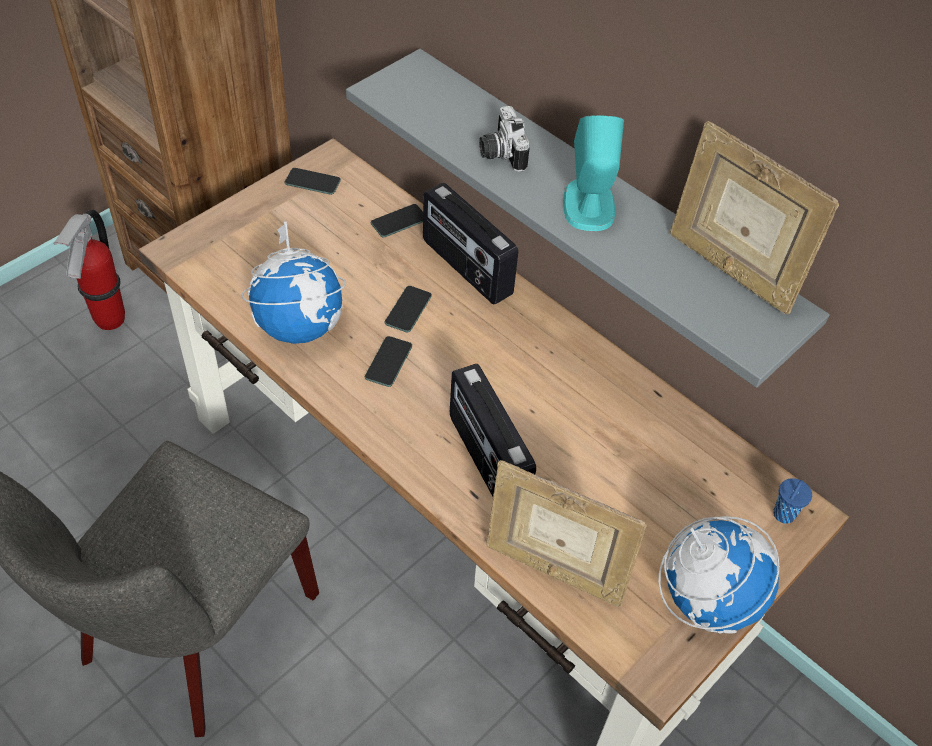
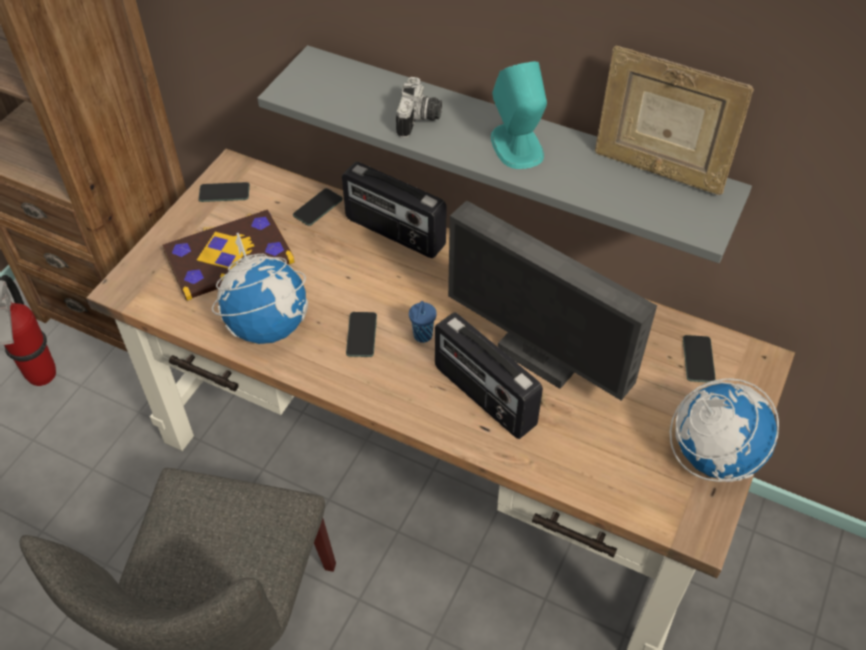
camera: 15 degrees left, 0 degrees up
(290, 246) = (228, 256): none -> book
(408, 309) = (359, 283): phone -> phone (698, 359)
(499, 153) = (420, 120): camera -> camera turned 135 degrees counterclockwise
(553, 569) = (578, 471): picture frame -> none
(559, 440) = (537, 359): none -> monitor
(783, 515) = (744, 367): blue cup -> blue cup (422, 336)

